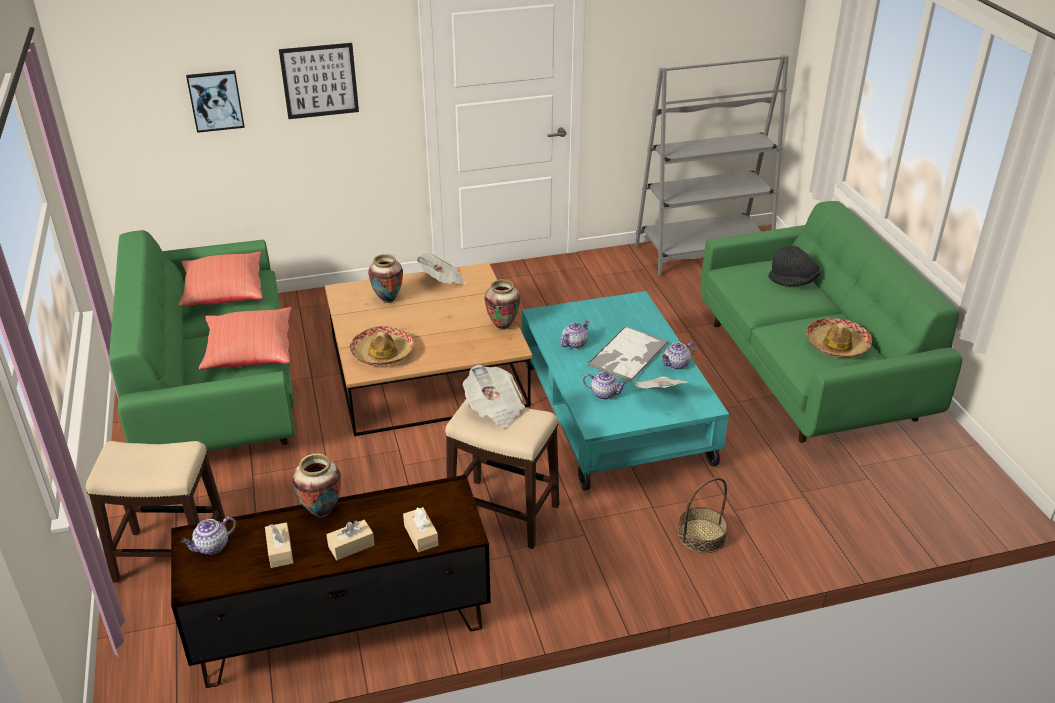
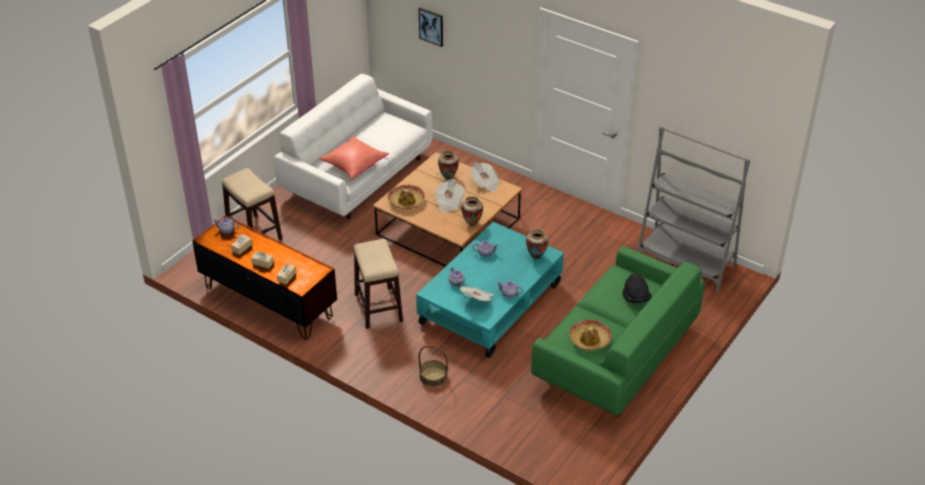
camera: 50 degrees right, 5 degrees up
(217, 390) = (358, 176): green sofa -> white sofa
(224, 294) = (385, 129): red pillow -> none
(319, 81) = (482, 40): picture -> none
(322, 512) = (272, 244): vase -> vase (536, 256)
(494, 409) = (380, 251): newspaper -> newspaper (448, 203)
(628, 355) = (497, 275): tray -> none

